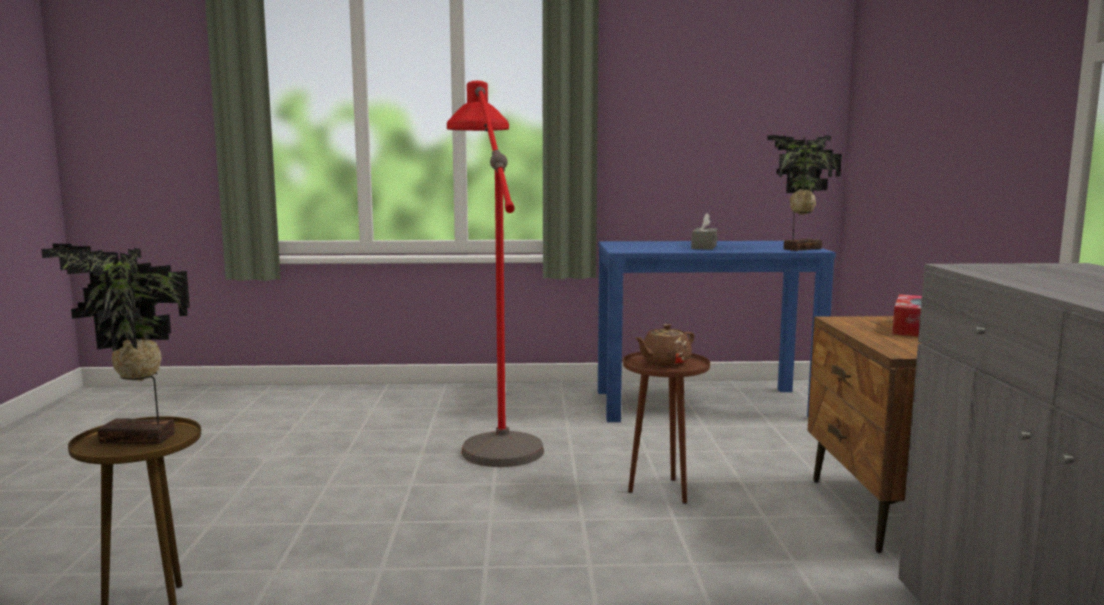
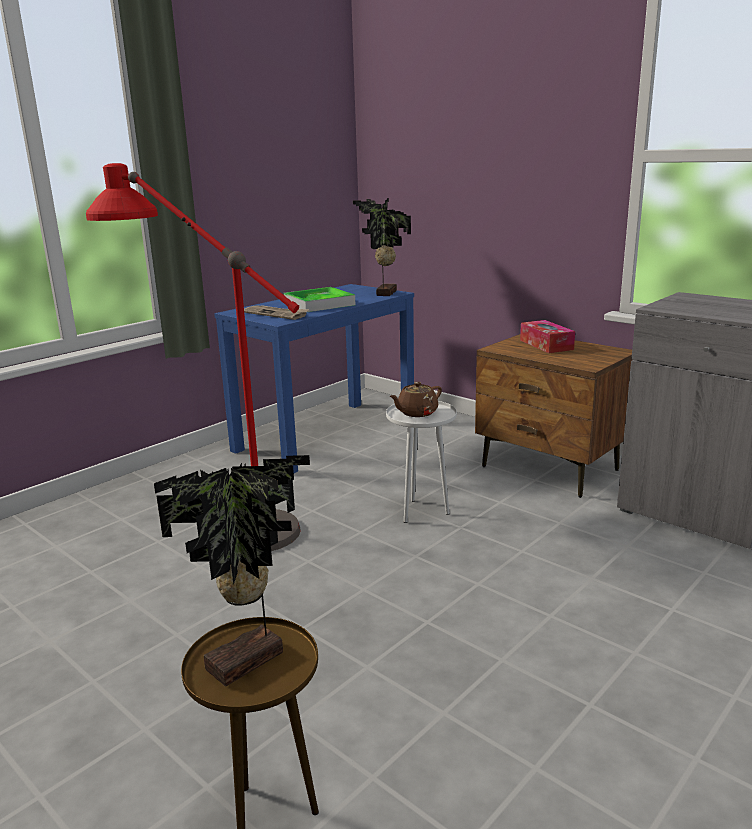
camera: 45 degrees left, 10 degrees up
(640, 247) = (276, 314): none -> newspaper
(662, 491) = (422, 512): brown side table -> white side table
(664, 362) = (416, 413): brown teapot -> brown teapot turned 45 degrees clockwise
(704, 247) = (319, 304): grey tissue box -> tray

